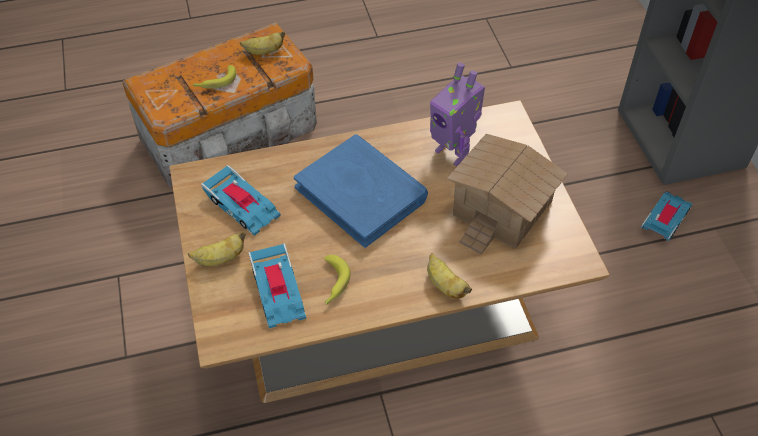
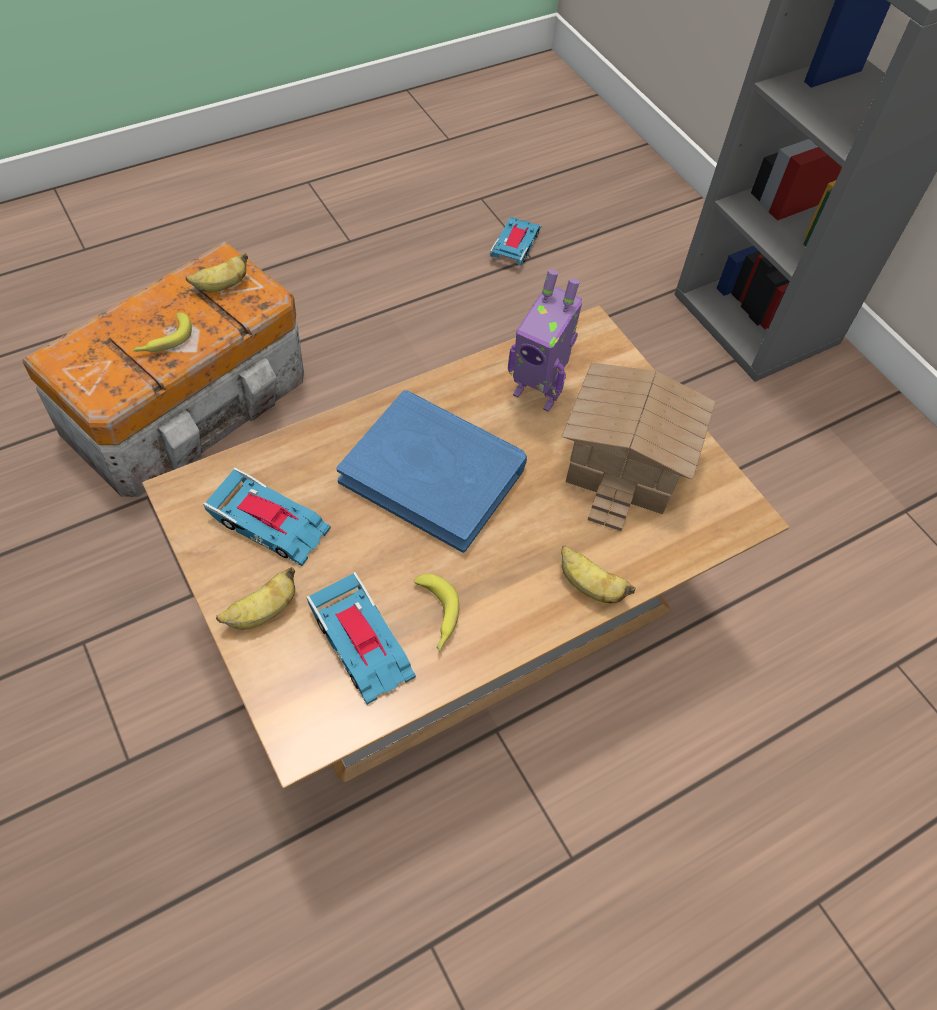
camera: 20 degrees left, 5 degrees up
(665, 219) = (770, 424): toy car -> toy car (515, 245)

